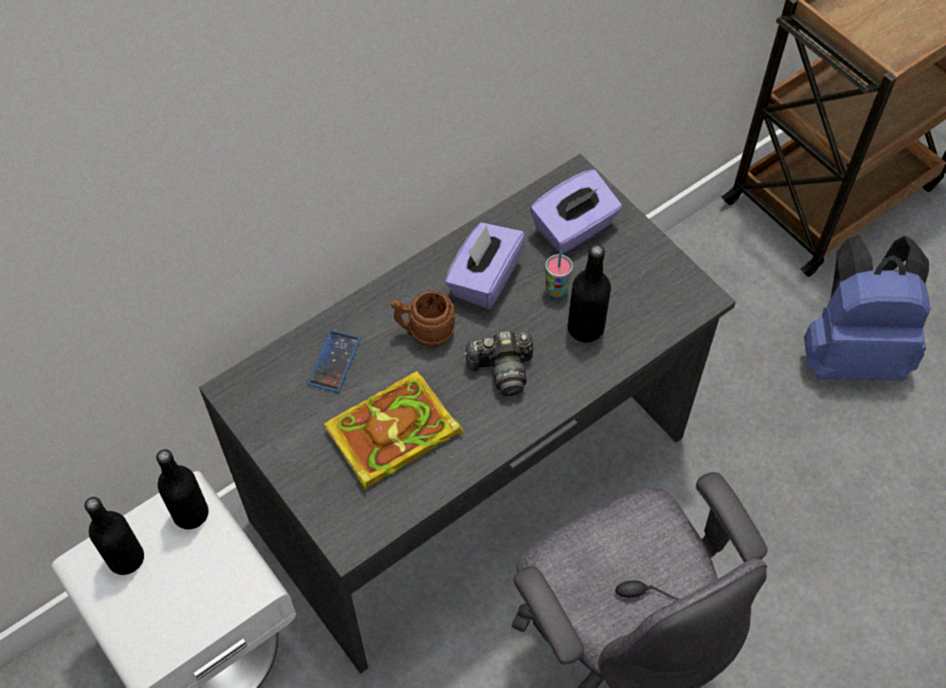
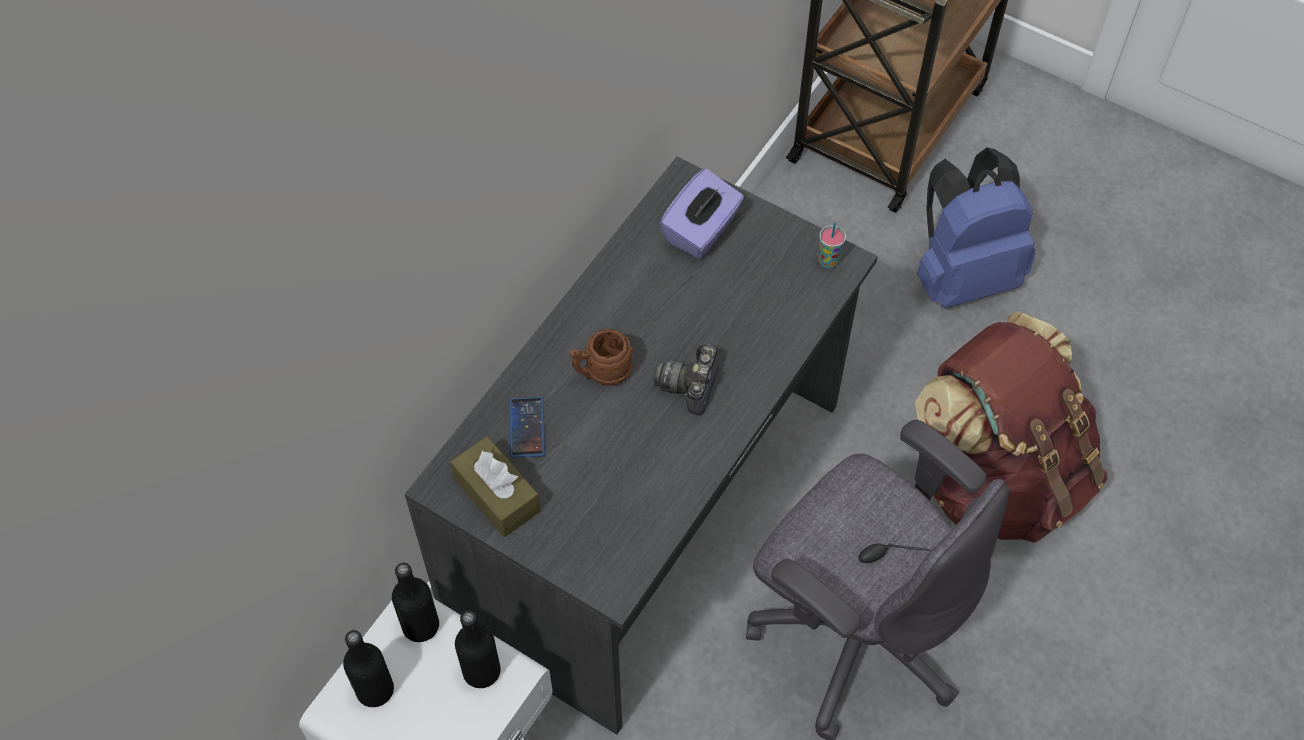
camera: 20 degrees left, 0 degrees up
(280, 415) = (497, 495): none -> brown tissue box
(391, 435) = (612, 480): book -> none
(484, 279) = (637, 305): purple tissue box -> none
(502, 370) = (690, 385): camera -> camera turned 135 degrees clockwise
(556, 290) = (709, 294): cup -> cup (828, 261)
(585, 328) = (751, 322): black bottle -> black bottle (481, 671)
(814, 555) = (998, 477): none -> brown backpack

